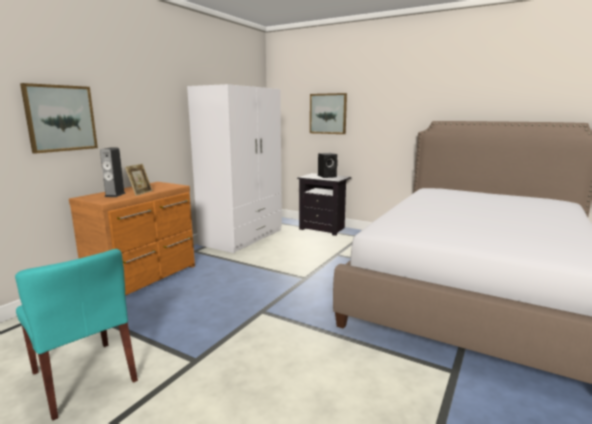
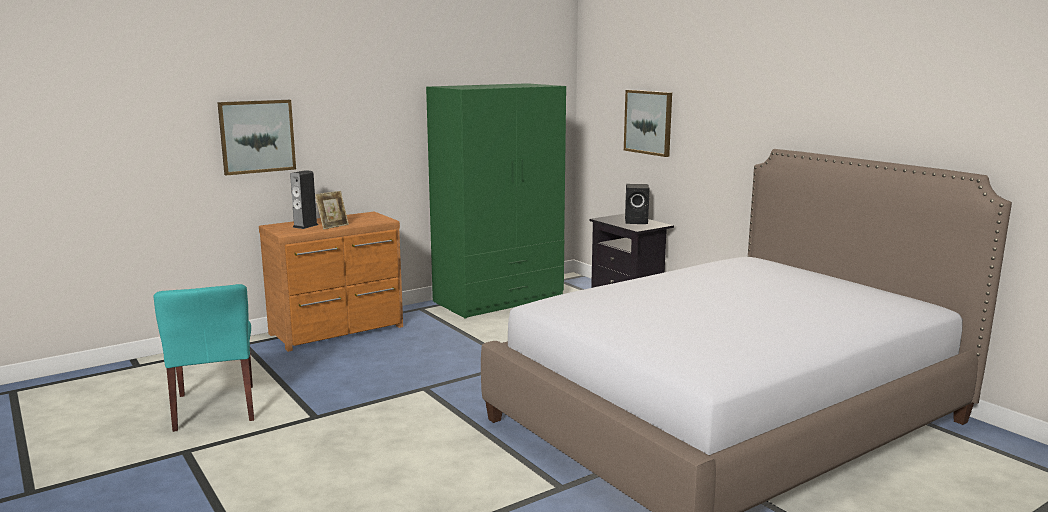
camera: 25 degrees right, 0 degrees up
(243, 237) = (499, 299): white wardrobe -> green wardrobe

